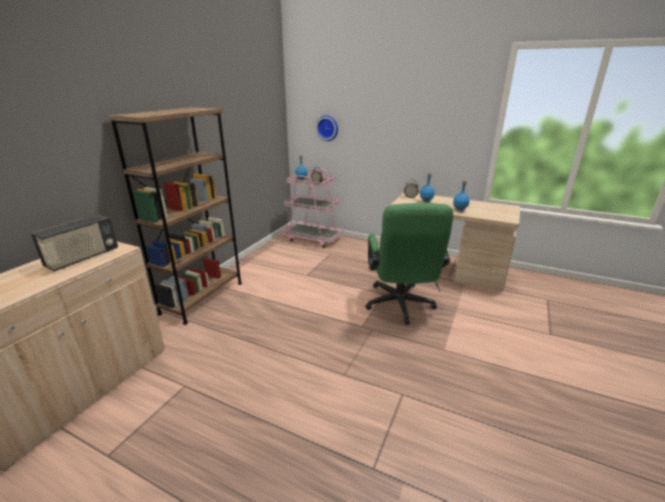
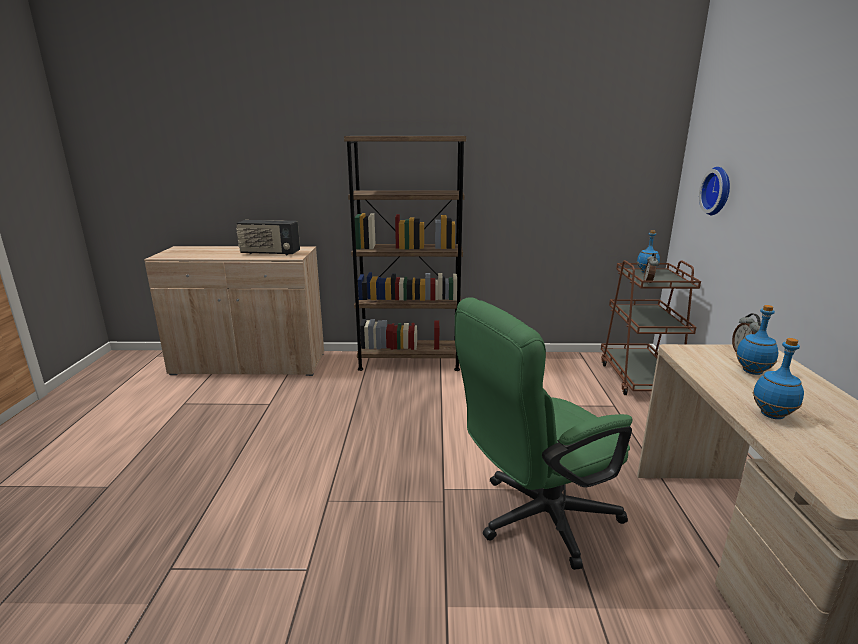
camera: 65 degrees right, 5 degrees down
(313, 238) = (639, 378): pink cart -> brown cart

